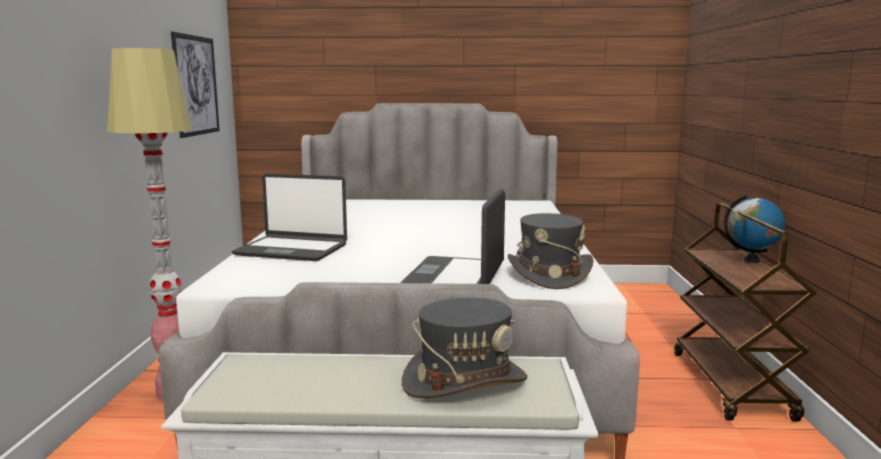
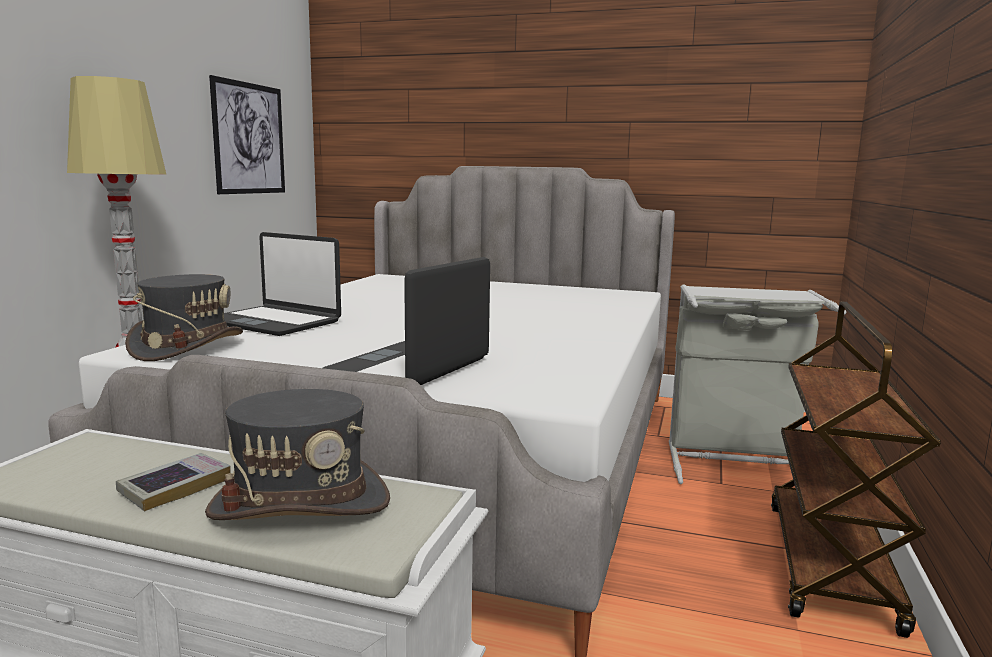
camera: 15 degrees right, 0 degrees up
(360, 383) = (175, 487): none -> book
(548, 275) = (532, 376): grey hat -> grey hat (187, 347)
(631, 325) = (736, 462): none -> grey laundry basket
(751, 260) = (875, 387): globe -> none

